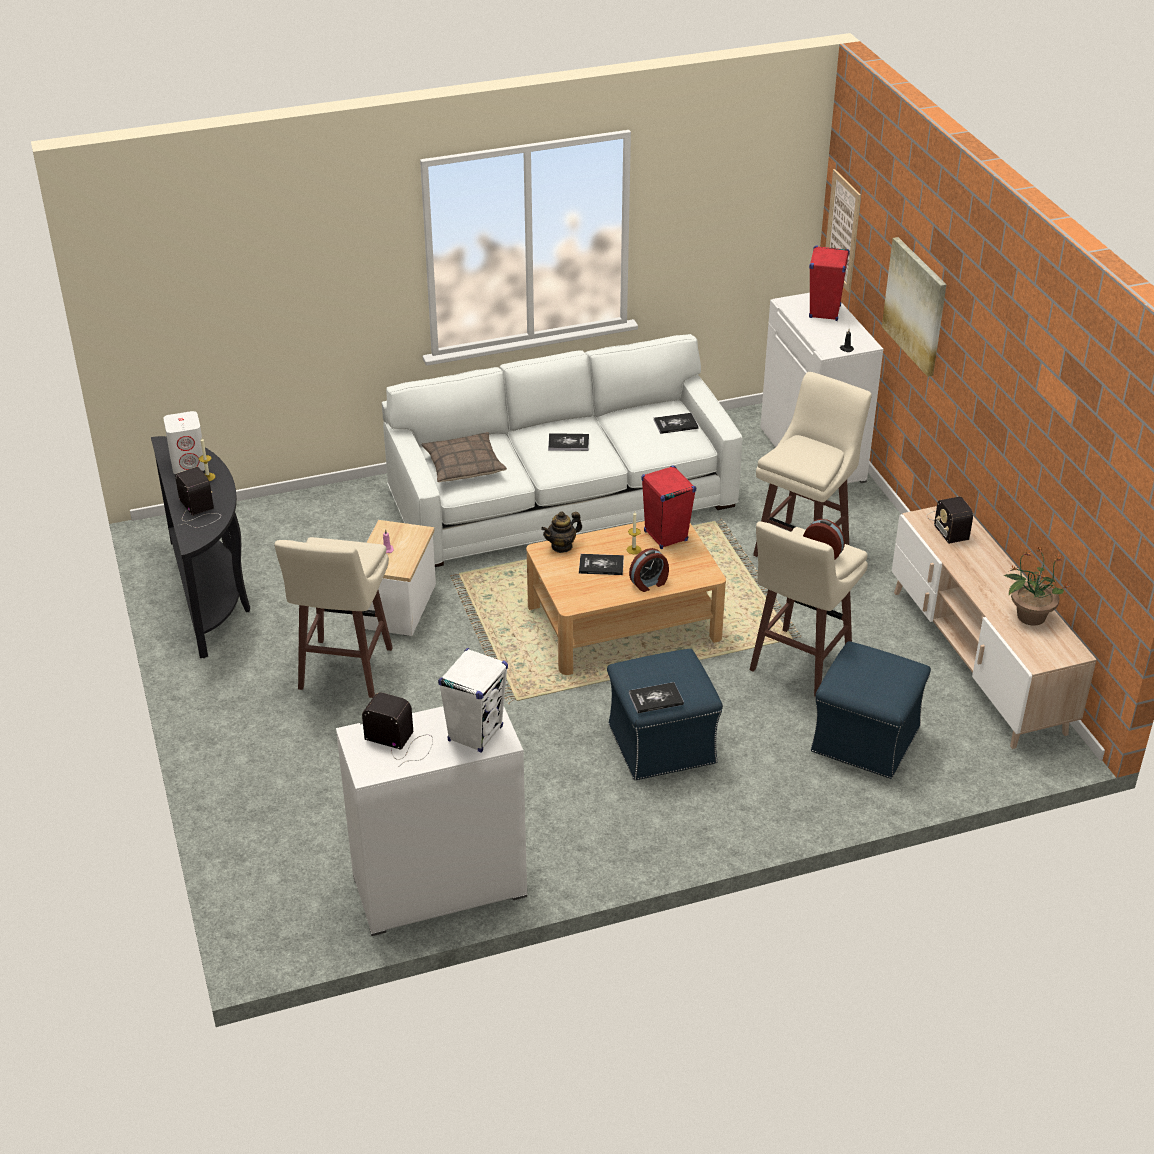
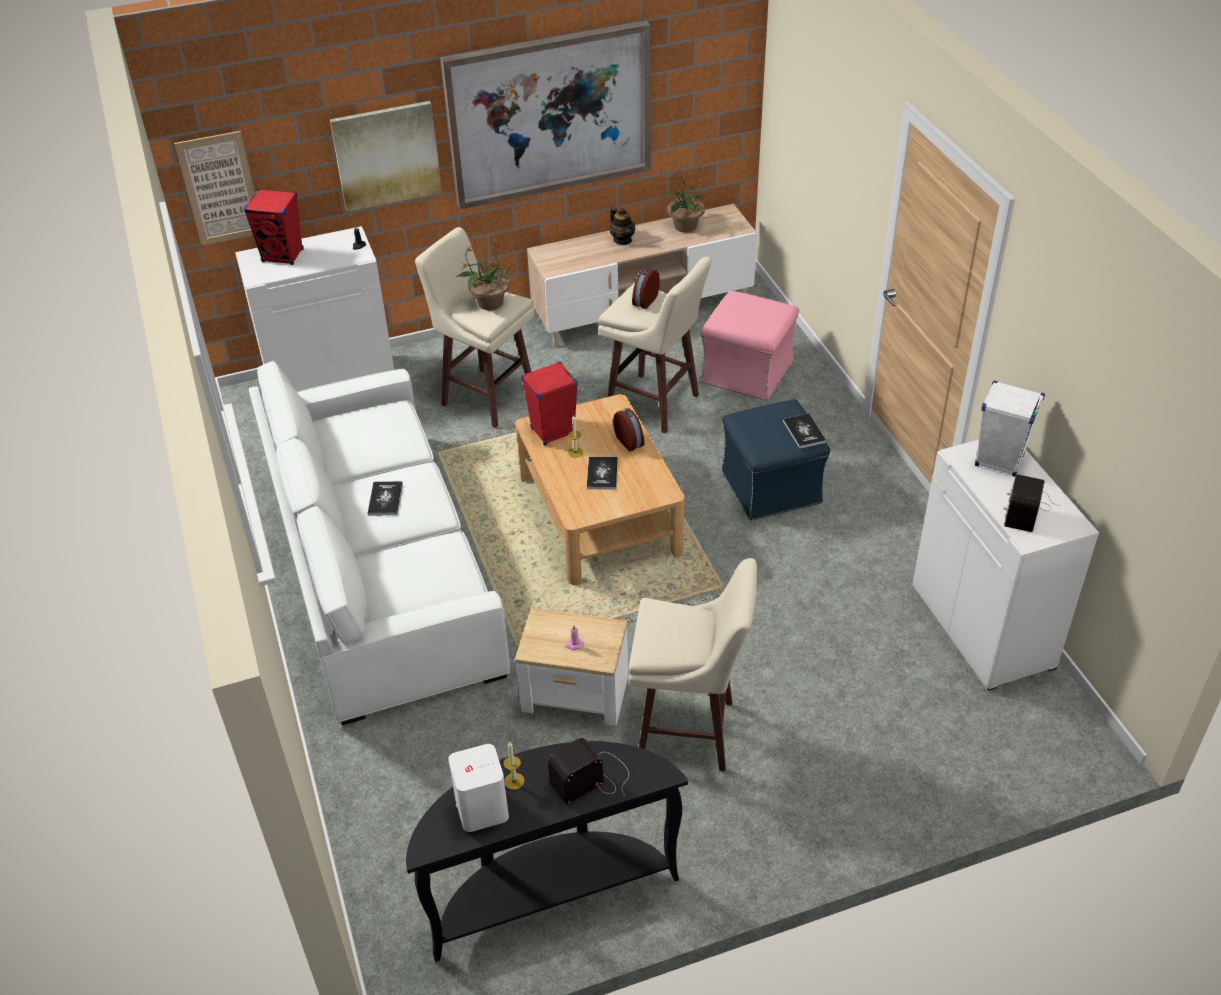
camera: 90 degrees left, 5 degrees up
(464, 465) = (420, 584): pillow -> none
(562, 546) = (569, 503): teapot -> teapot (622, 240)
(675, 424) = (360, 420): book -> none
(810, 455) = (489, 303): none -> potted plant
(865, 740) = (748, 372): blue ottoman -> pink ottoman
(948, 524) = (562, 256): radio -> none
(1004, 386) = (549, 114): none -> picture

